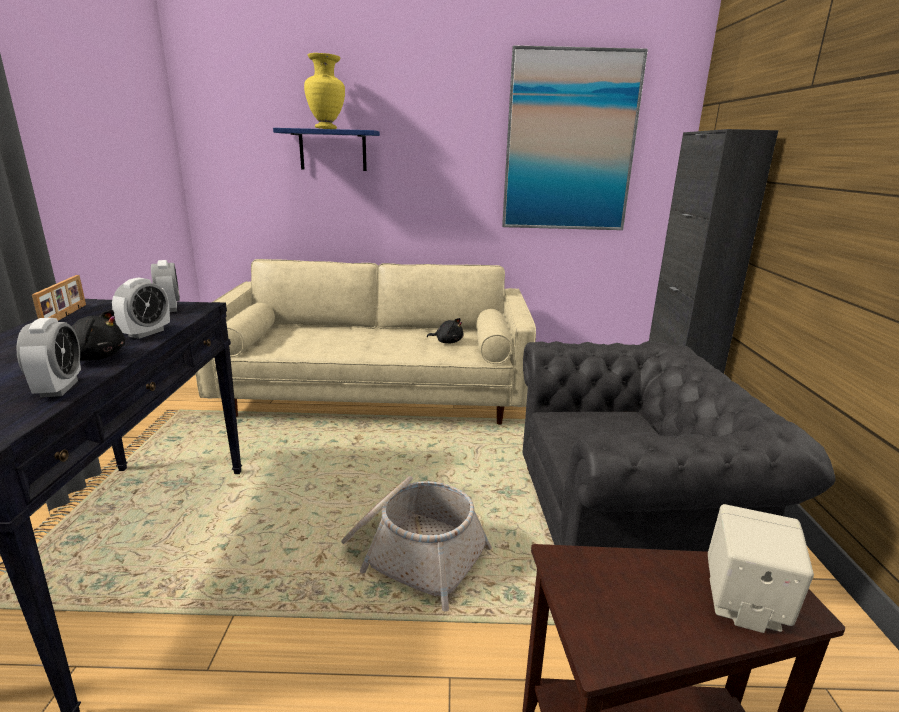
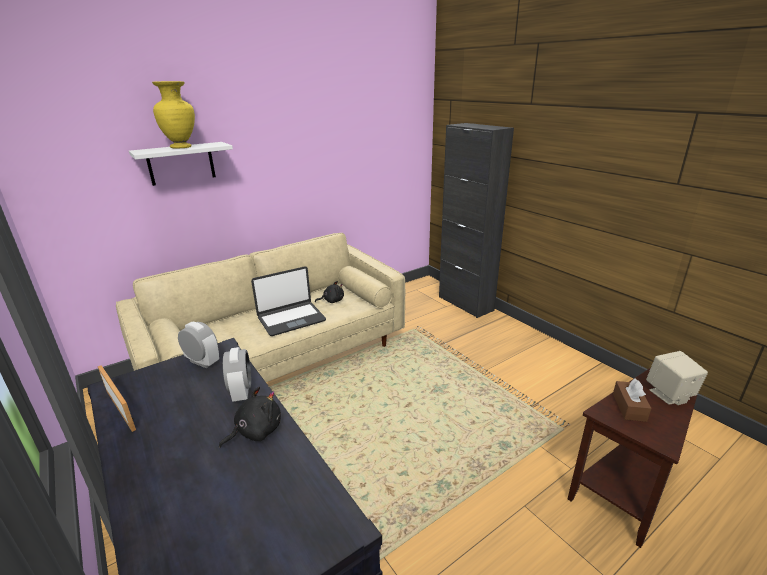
camera: 35 degrees left, 5 degrees up
(59, 388) = (296, 467): alarm clock -> none
(333, 150) = (181, 163): blue shelf -> white shelf
(381, 343) = (291, 319): none -> laptop
(412, 553) = (433, 454): basket -> none
(570, 143) = (363, 133): picture -> none
(624, 578) = (629, 407): none -> brown tissue box
(629, 521) = (508, 376): grey armchair -> none

